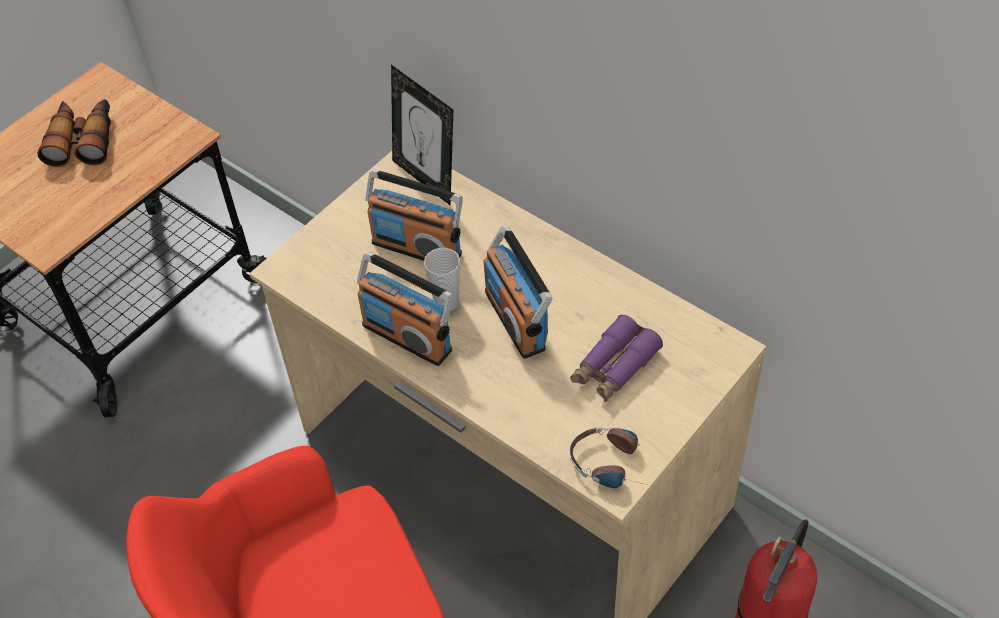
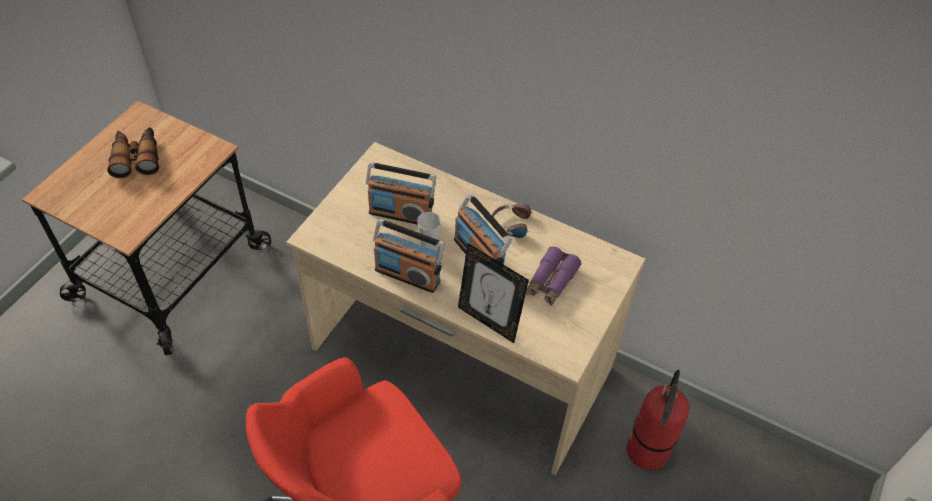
camera: 15 degrees left, 0 degrees up
(426, 179) = (396, 166): picture frame -> picture frame (489, 321)
(615, 464) = (566, 346): headphones -> headphones (519, 225)

